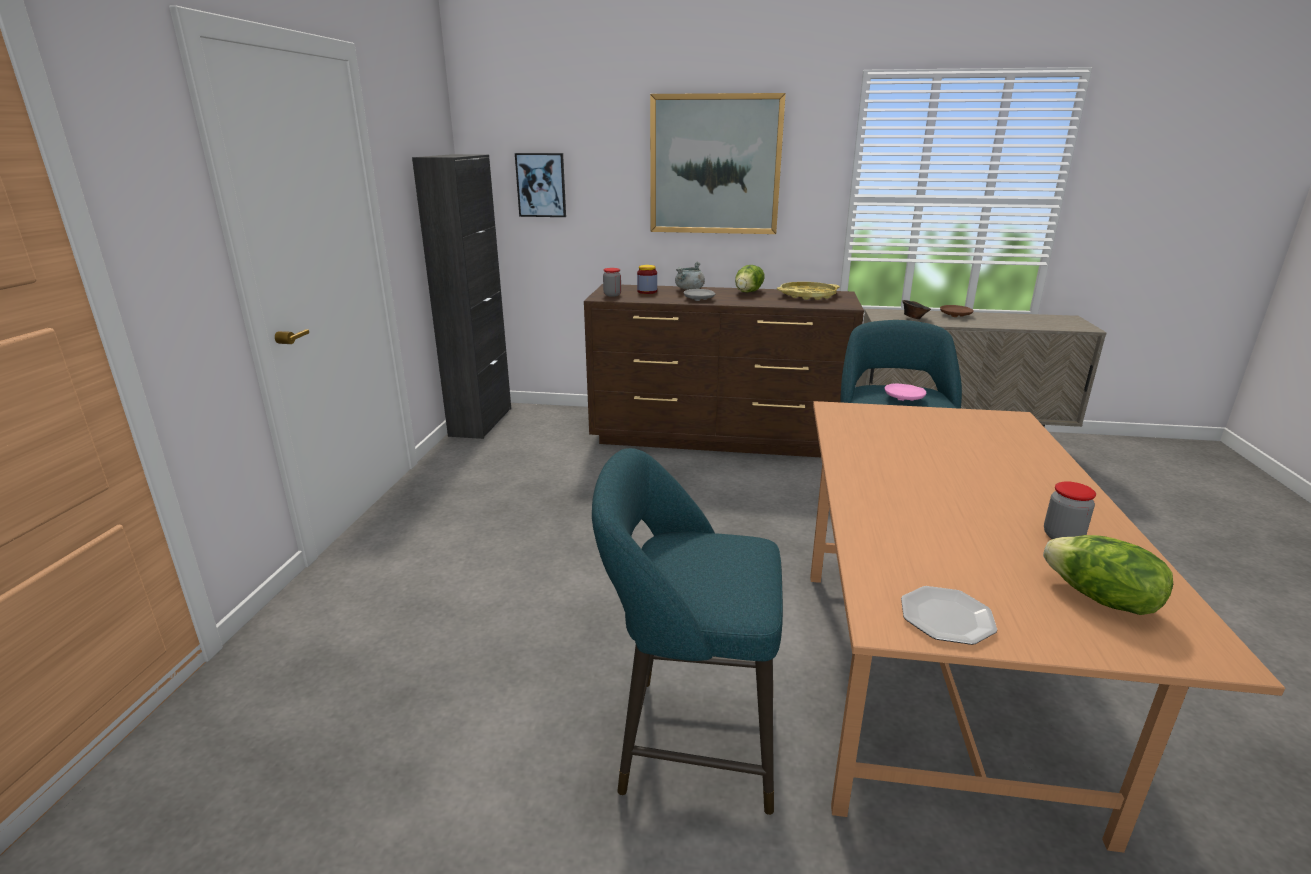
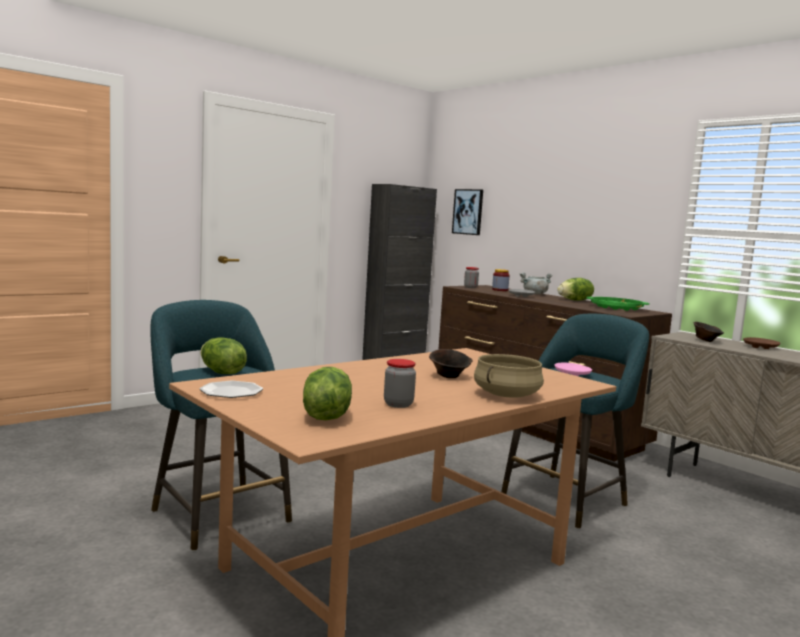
camera: 40 degrees right, 15 degrees down
(705, 567) = (221, 372): none -> lettuce
(715, 165) = (579, 199): picture -> none
(807, 295) = (616, 307): yellow tray -> green tray
(947, 462) = (449, 376): none -> brown bowl
(1045, 469) = (506, 395): none -> beige cooking pot

